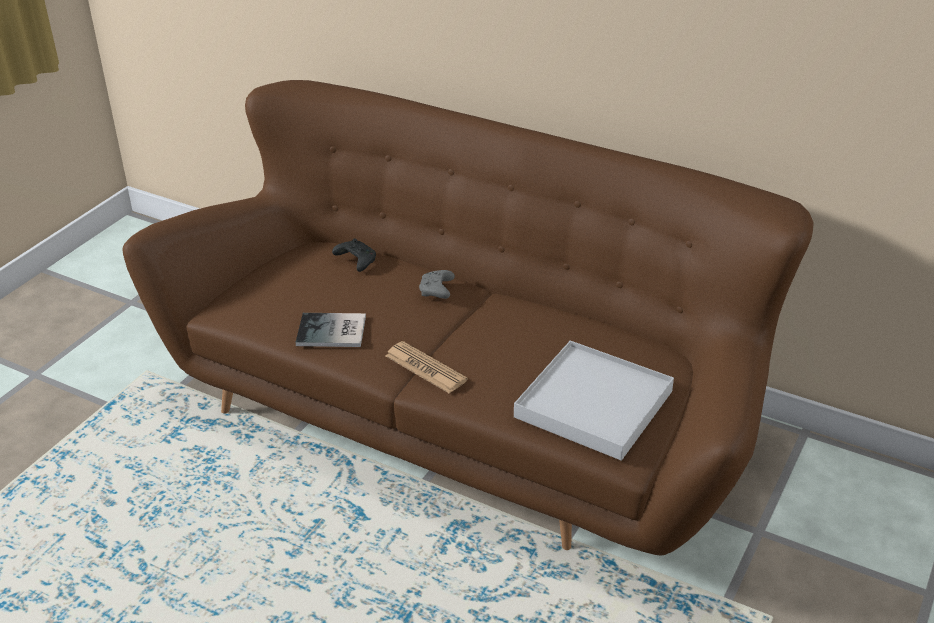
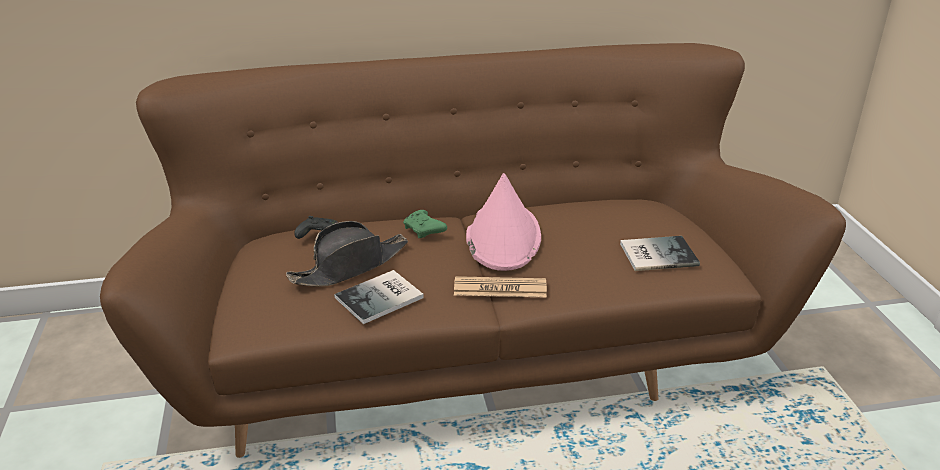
camera: 40 degrees left, 5 degrees down
(344, 295) = (350, 266): none -> black hat
(437, 291) = (424, 231): grey game controller -> green game controller
(488, 326) = (503, 237): none -> pink hat
(593, 404) = (656, 254): white tray -> book

